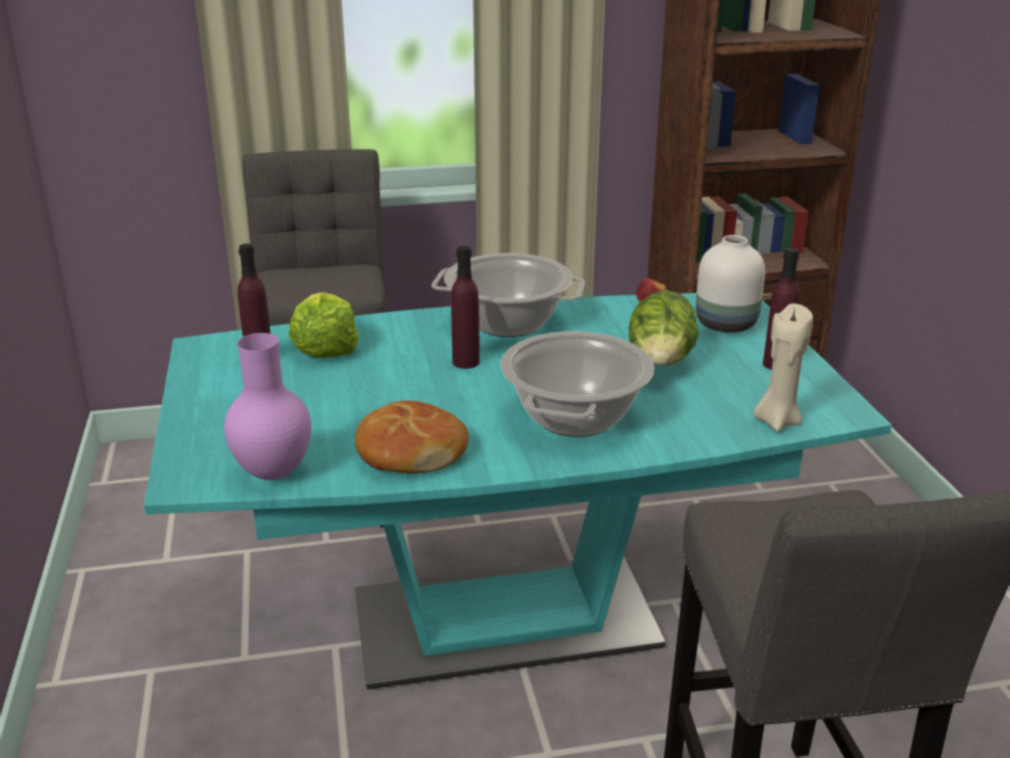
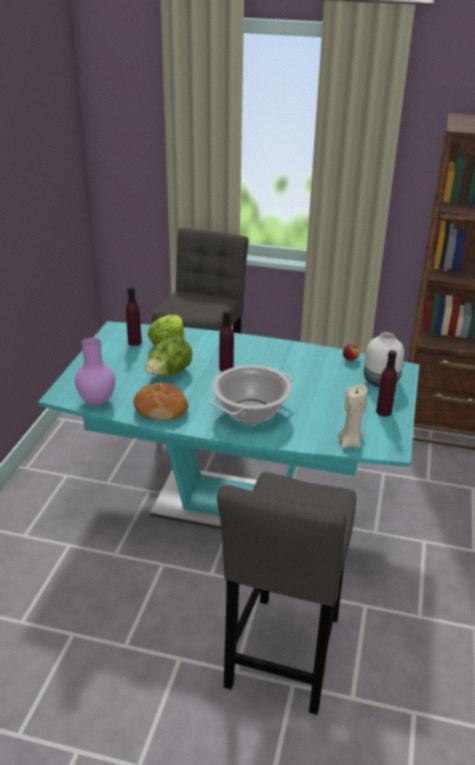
camera: 25 degrees right, 5 degrees up
(509, 322) = (267, 351): cooking pot -> none
(661, 364) = (321, 395): lettuce -> lettuce (169, 374)

